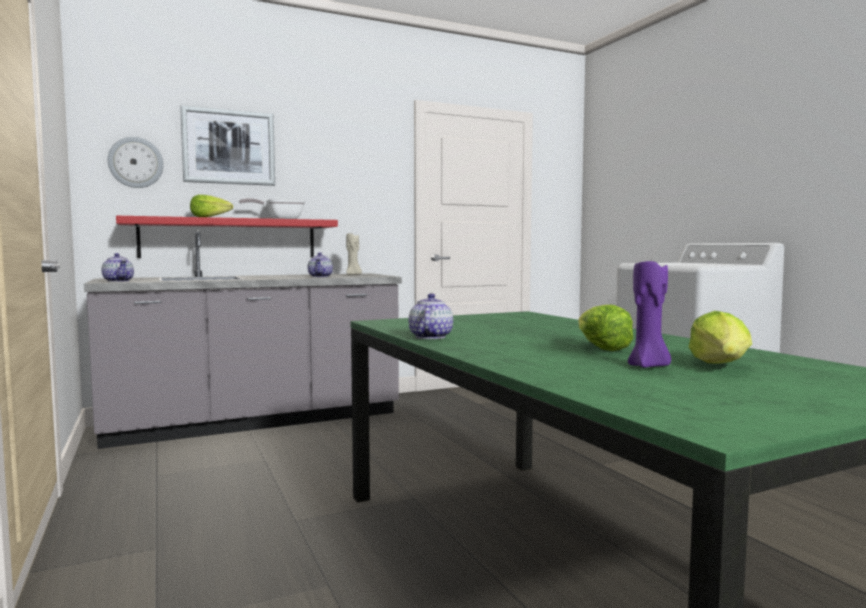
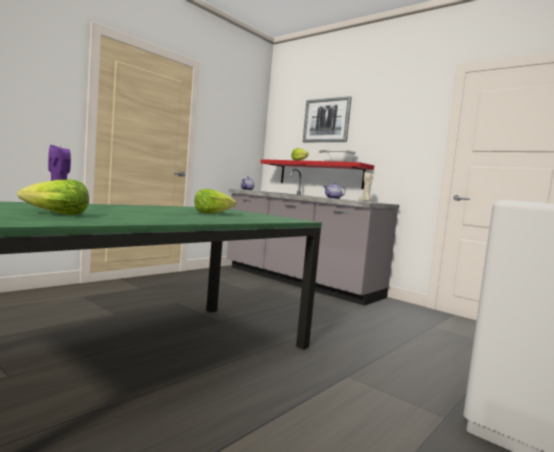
camera: 65 degrees right, 0 degrees up
(136, 162) = (287, 133): wall clock -> none
(430, 337) = (160, 206): teapot -> none
(600, 348) = (128, 212): lettuce -> lettuce (212, 213)

